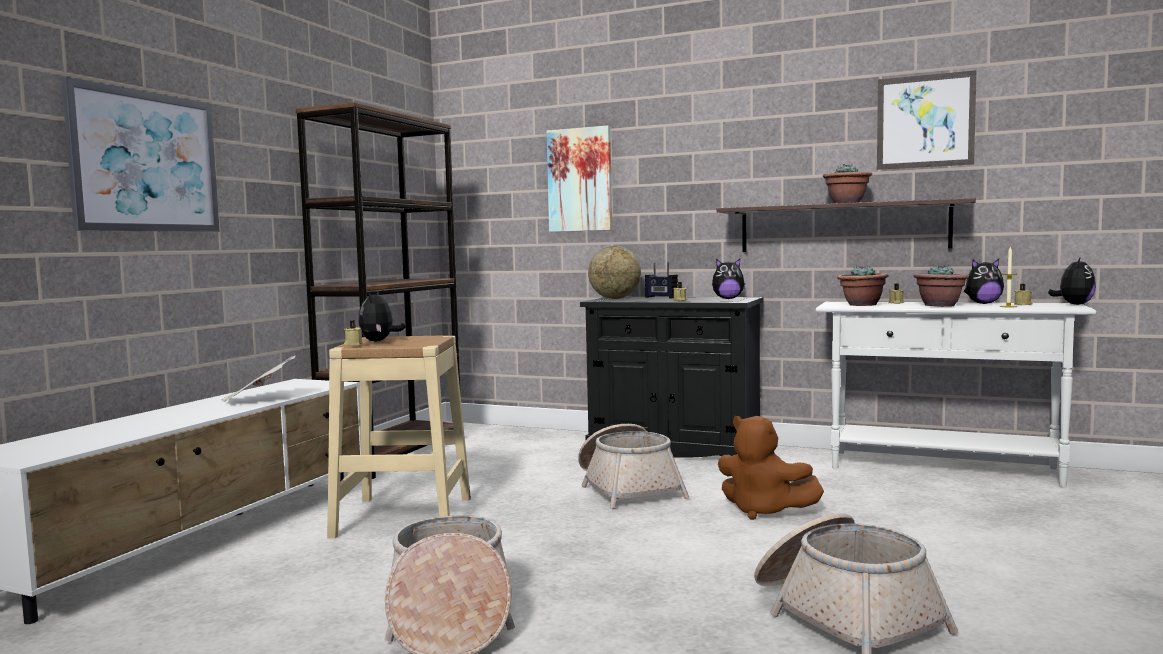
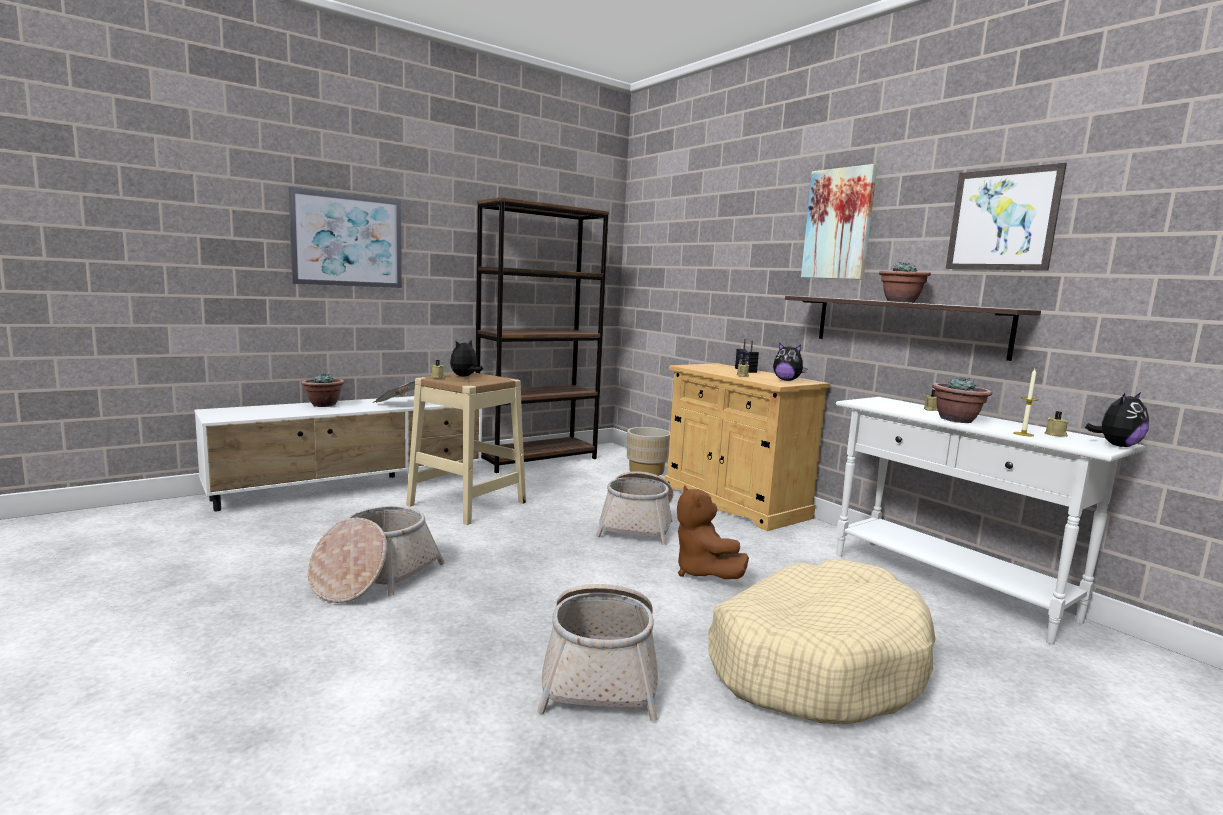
camera: 30 degrees right, 5 degrees up
(539, 440) = (646, 471): none -> beige planter
(580, 180) = (709, 260): picture -> picture (839, 224)
(615, 298) = (708, 366): globe -> none
(674, 448) = (734, 502): black cabinet -> beige cabinet
(862, 305) = (887, 406): potted plant -> potted plant (323, 405)
(969, 548) = (816, 662): none -> beige dog bed
(983, 303) = (1017, 426): plush toy -> none

